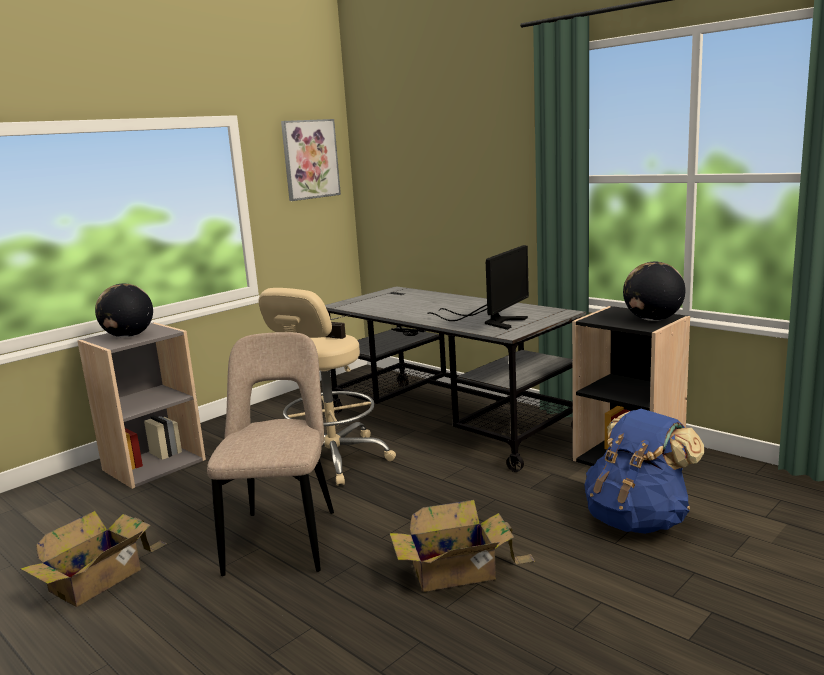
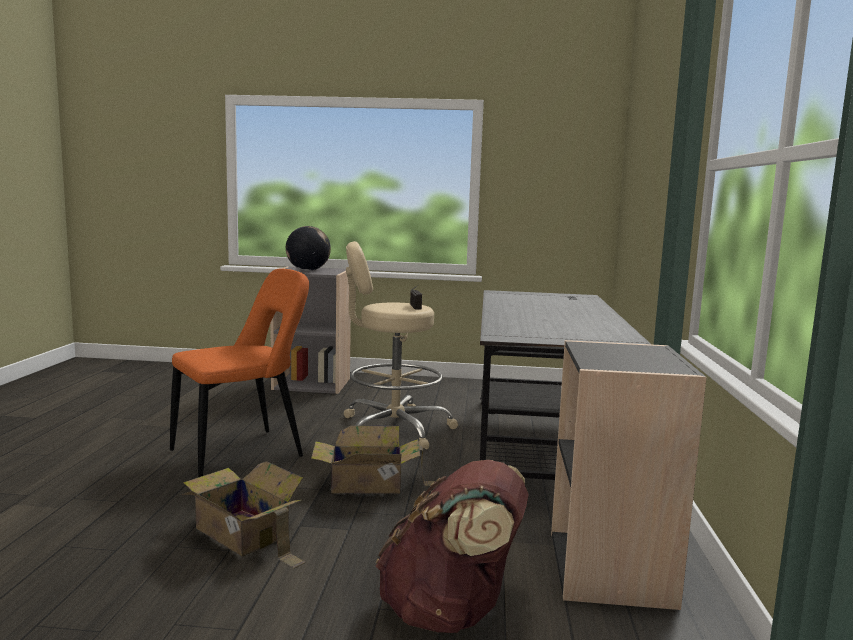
camera: 50 degrees right, 5 degrees down
(100, 579) = (145, 420): cardboard box -> cardboard box (370, 484)
(284, 538) = (243, 452): beige chair -> orange chair
(310, 159) = (565, 150): picture -> none
(491, 321) = (536, 328): monitor -> none
(638, 520) = (451, 612): blue backpack -> brown backpack
(652, 319) = (642, 364): globe -> none

